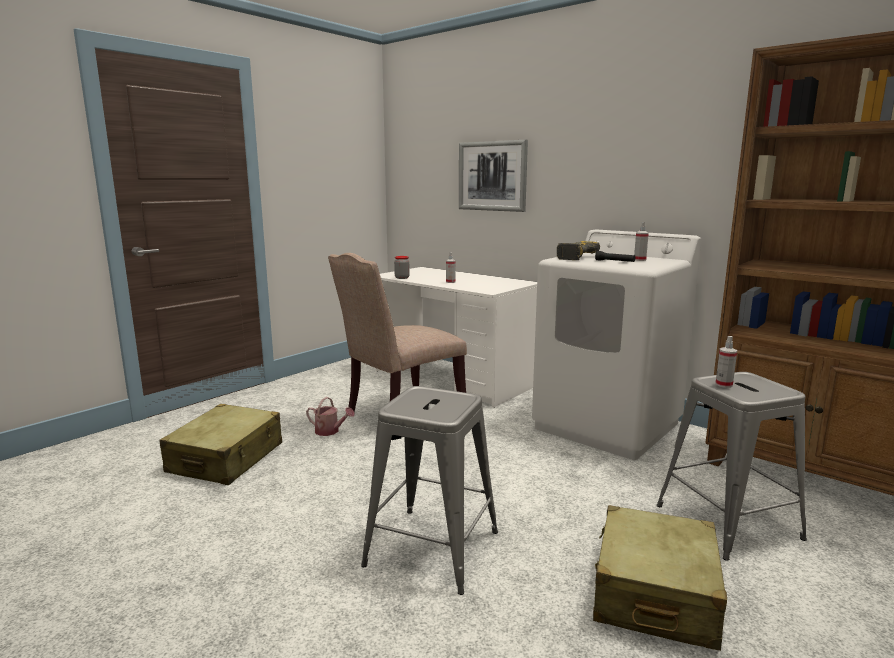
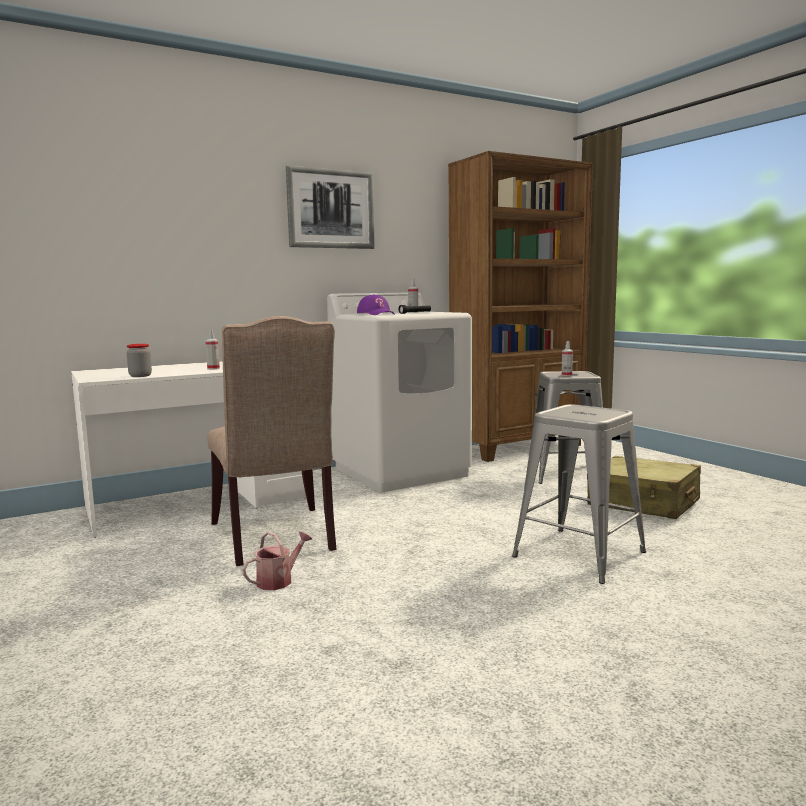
camera: 70 degrees left, 5 degrees down
(226, 458) = (294, 658): beige suitcase -> none
(492, 176) = (189, 238): picture -> picture (331, 209)
(573, 257) = (376, 314): power drill -> purple cap

